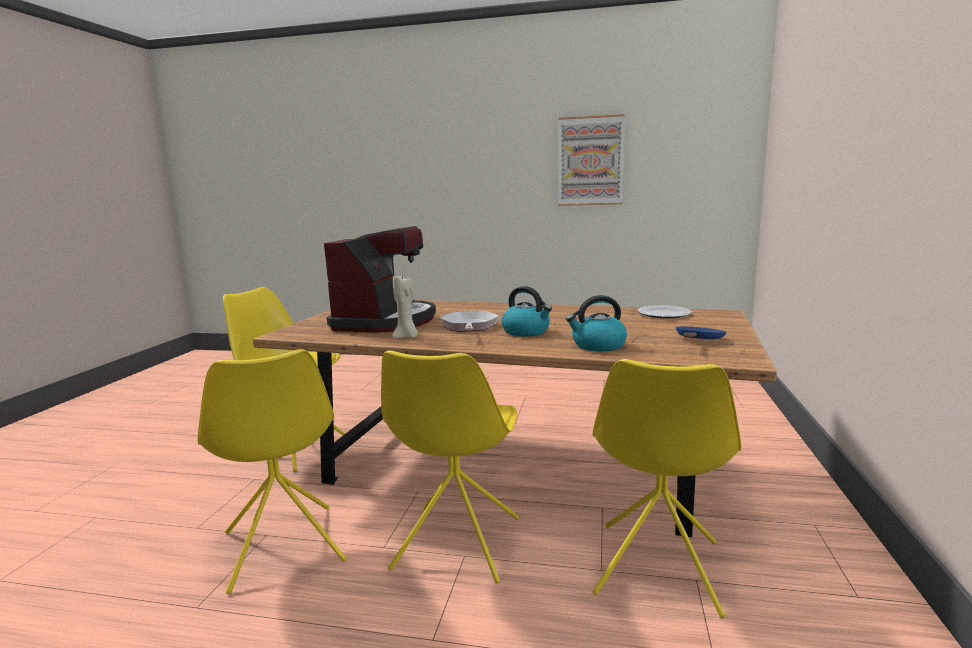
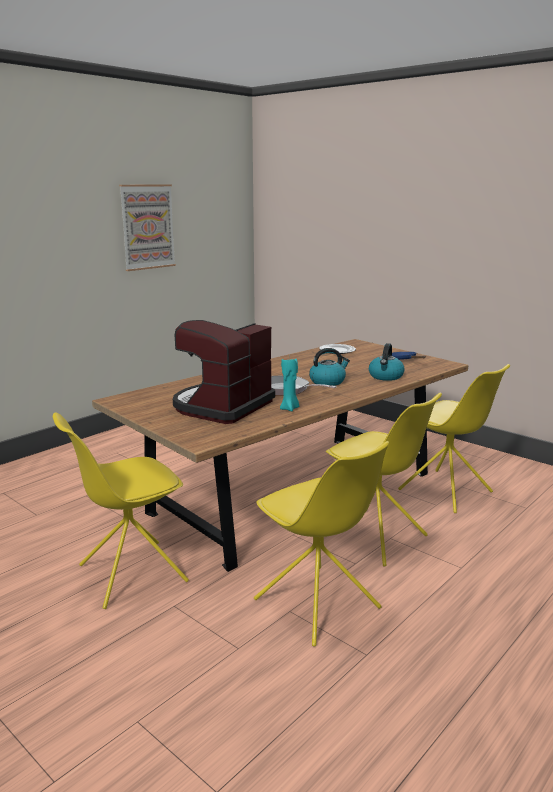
camera: 60 degrees left, 5 degrees up
(283, 548) = (318, 605): yellow chair -> yellow chair turned 45 degrees clockwise
(385, 321) = (222, 406): coffee machine -> coffee machine turned 105 degrees counterclockwise
(406, 337) = (290, 409): beige candle -> turquoise candle

